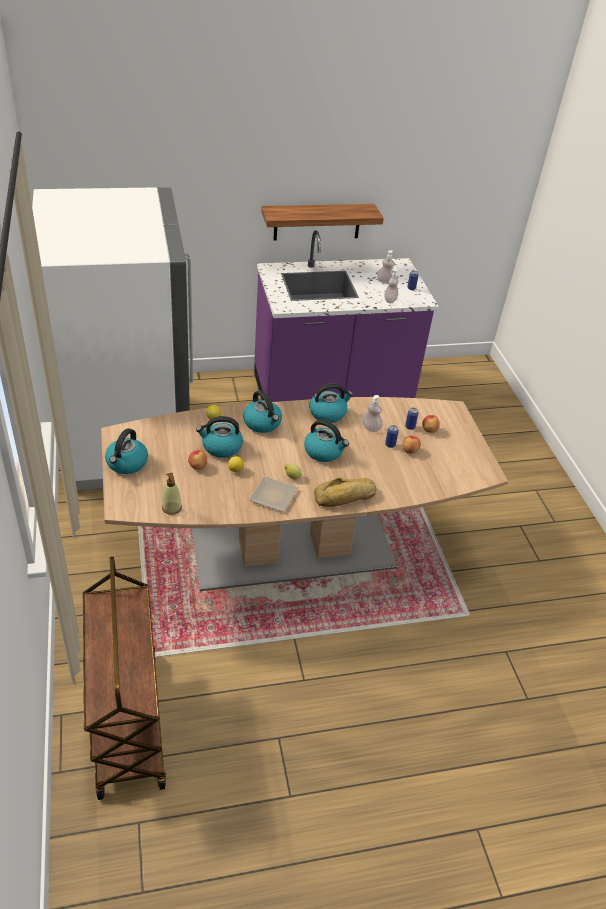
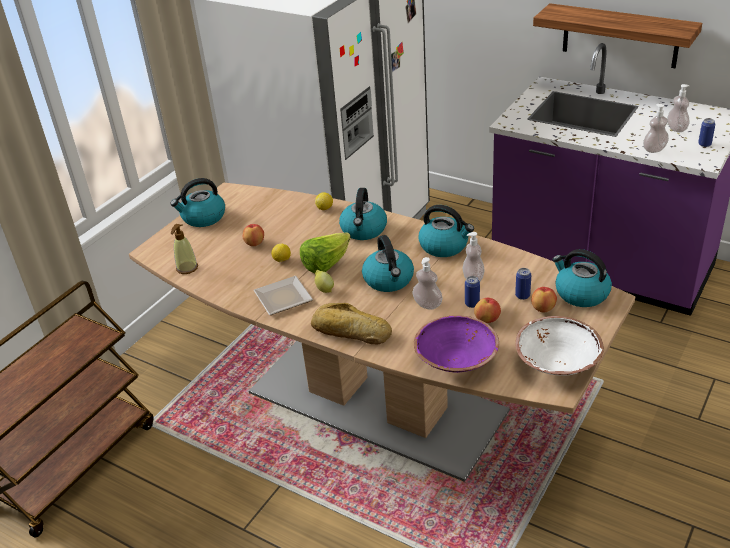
camera: 50 degrees right, 5 degrees down
(221, 447) = (297, 236): kettle -> kettle (580, 293)
(270, 459) = (326, 264): none -> lettuce
(366, 457) = (427, 304): none -> soap dispenser
(425, 484) = (456, 361): none -> purple bowl
(473, 459) = (557, 363): none -> white bowl

